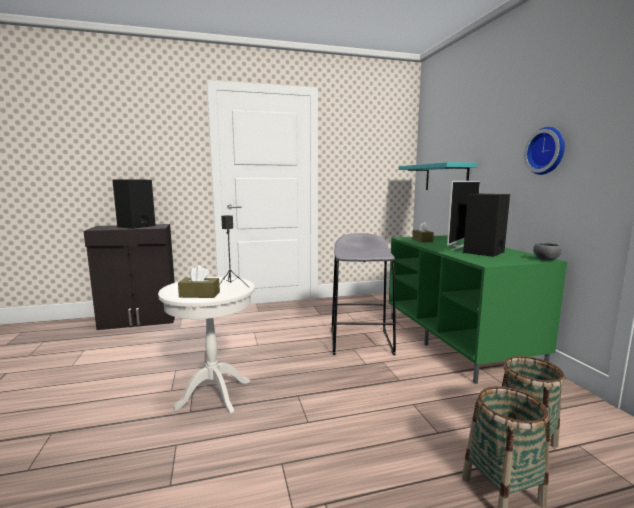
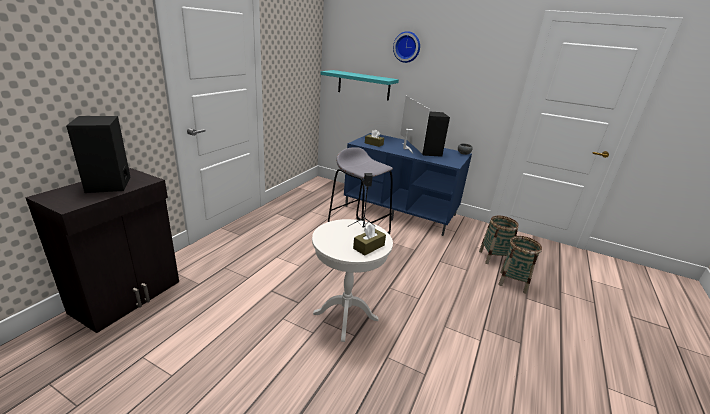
camera: 50 degrees left, 15 degrees up
(458, 341) = (401, 210): green tv stand -> blue tv stand
(547, 151) = (461, 83): wall clock -> wall clock (407, 47)

